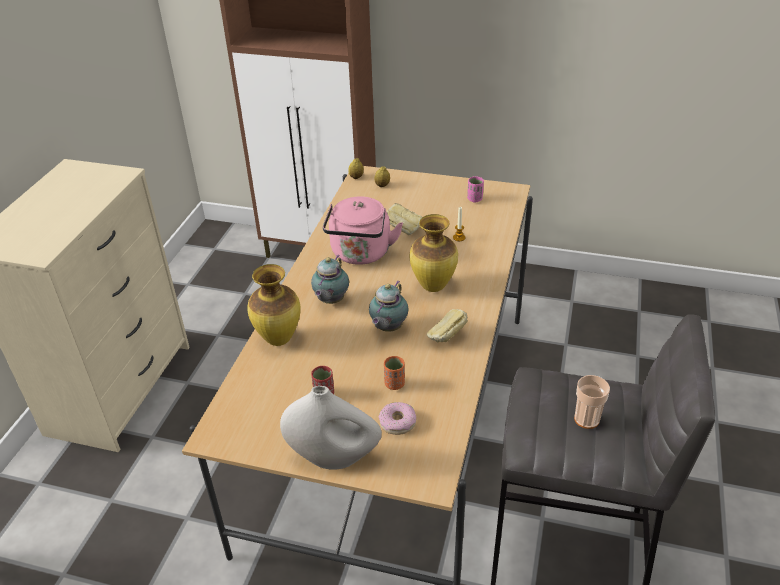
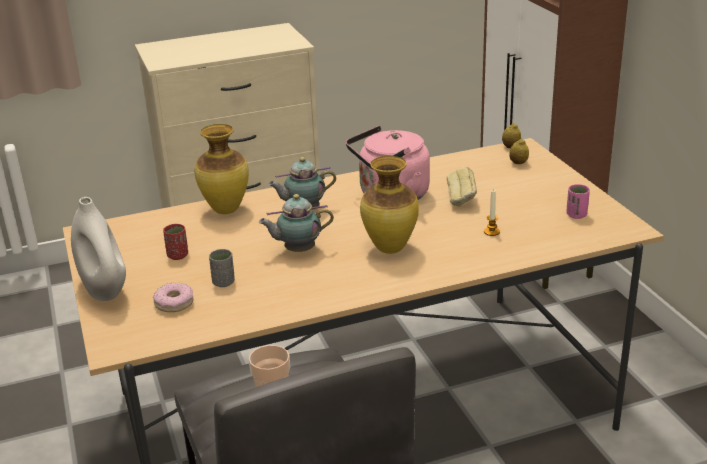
camera: 55 degrees right, 10 degrees down
(394, 384) = (223, 282): orange cup -> grey cup
(447, 338) = (319, 284): bread -> none

